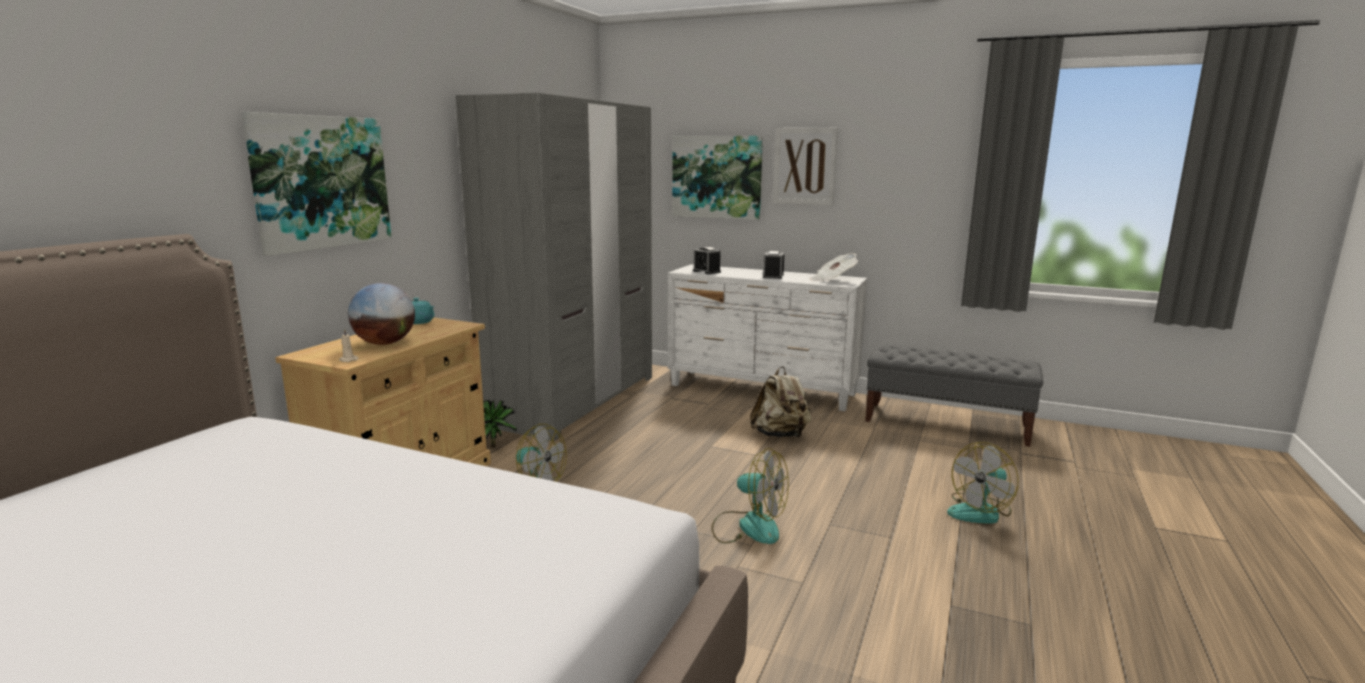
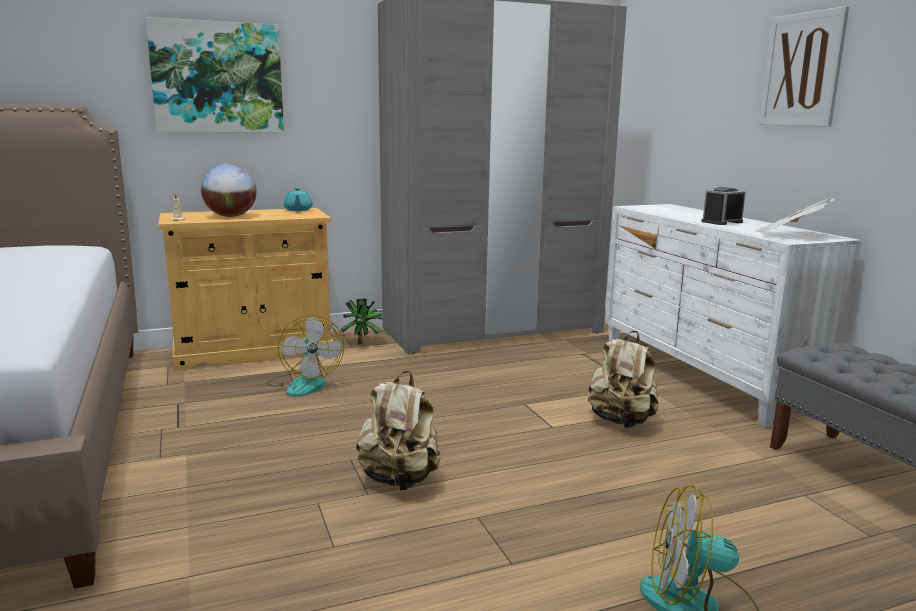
camera: 45 degrees right, 0 degrees up
(706, 271) = (658, 210): alarm clock -> none
(716, 177) = (707, 92): picture -> none
(748, 527) = (400, 479): fan -> beige backpack

